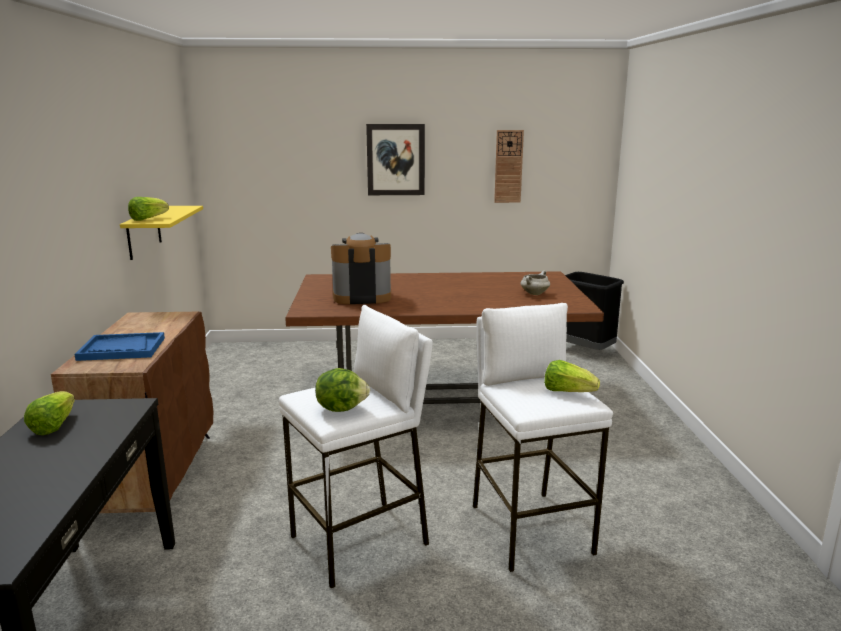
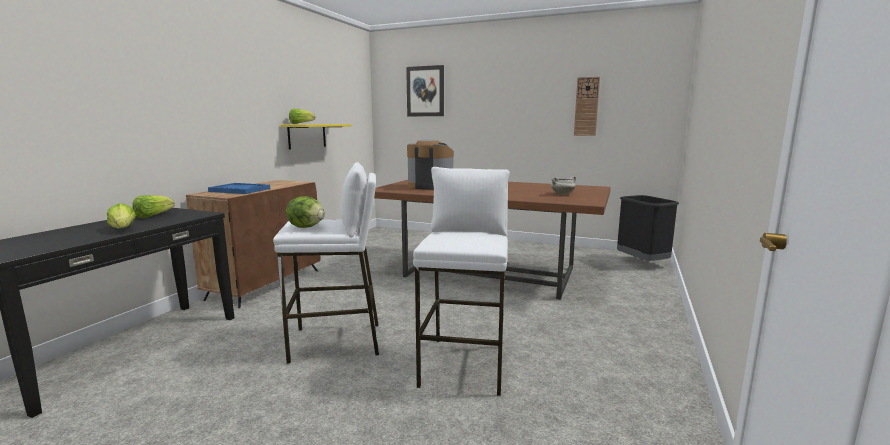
camera: 25 degrees right, 5 degrees down
(395, 159) = (499, 102): picture -> picture (425, 91)
(567, 392) = (482, 239): lettuce -> lettuce (123, 229)

